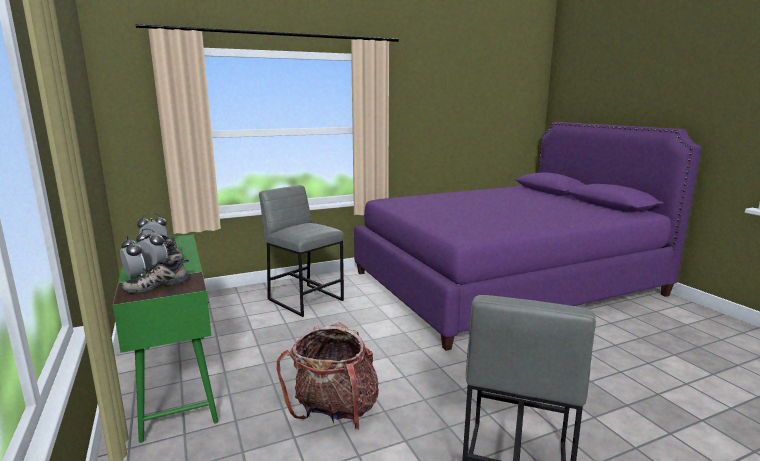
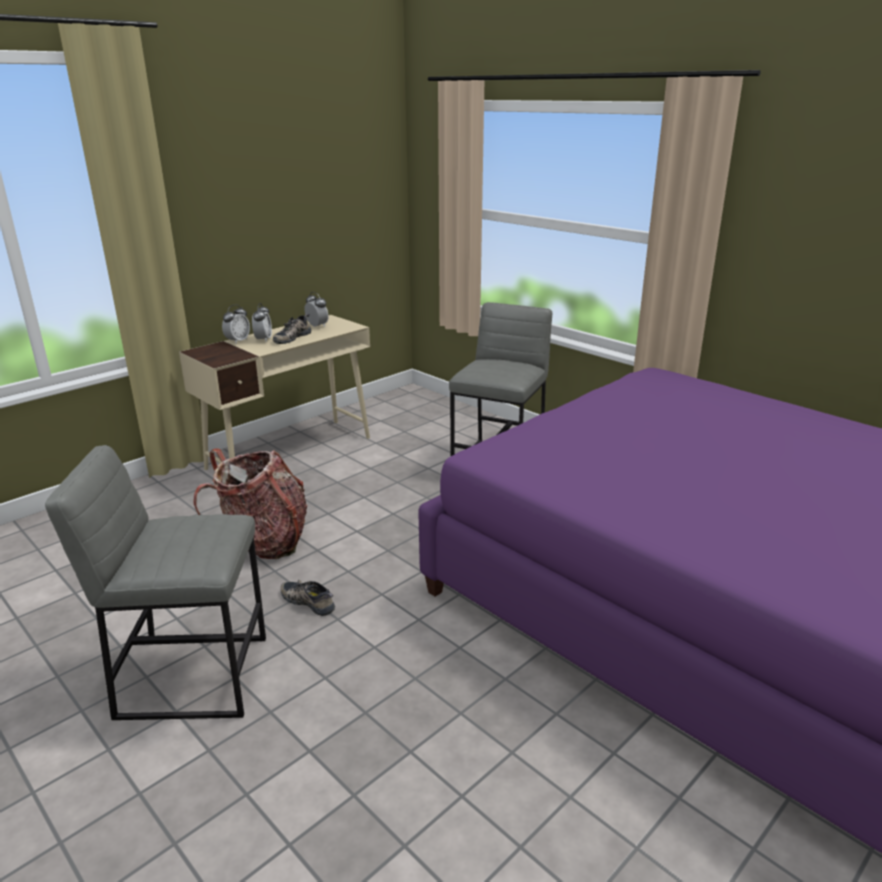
camera: 70 degrees right, 10 degrees up
(157, 284) = (222, 351): shoe -> shoe (309, 601)
(177, 380) = (291, 452): green desk -> beige desk

